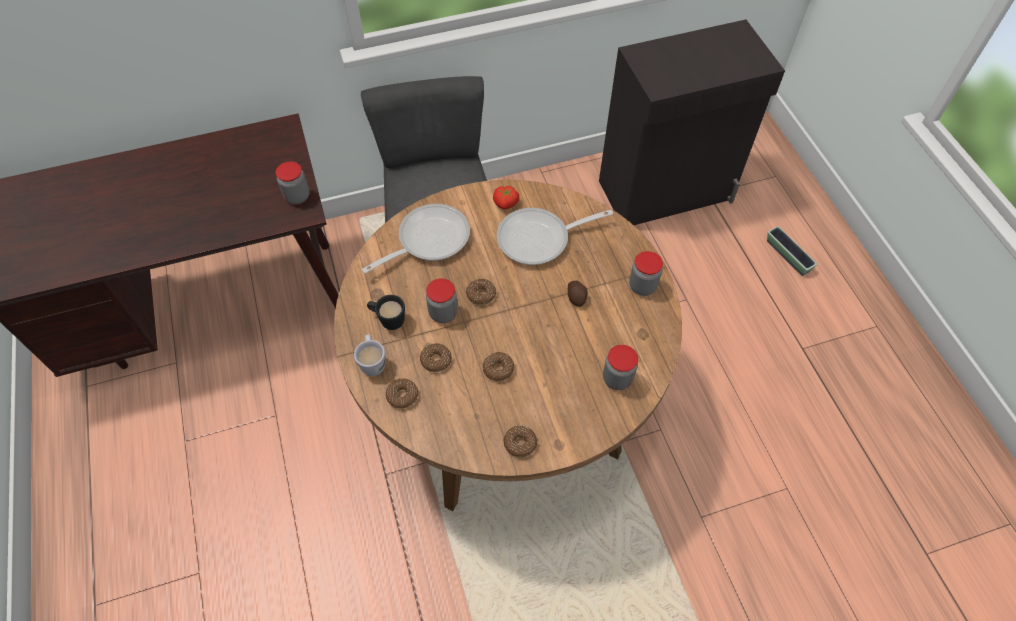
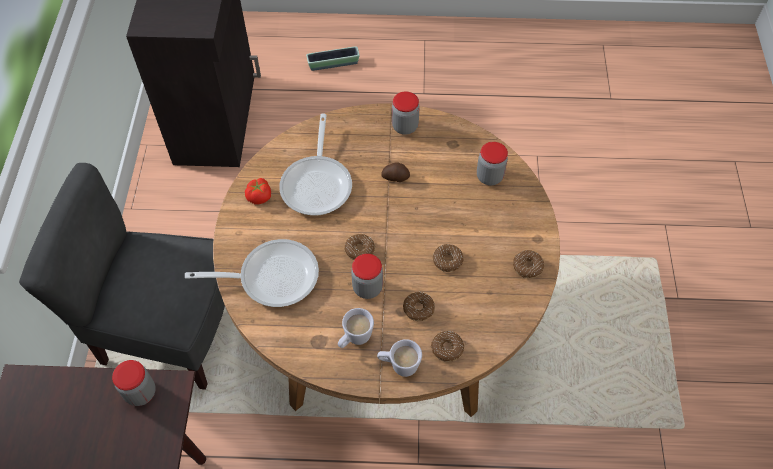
camera: 70 degrees left, 0 degrees up
(388, 320) = (354, 339): black mug -> white mug
(428, 240) = (272, 277): frying pan -> frying pan turned 105 degrees clockwise

